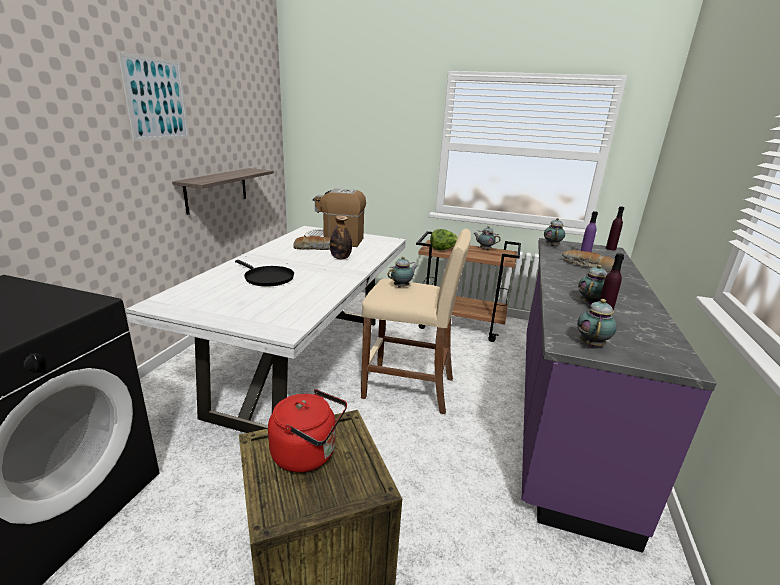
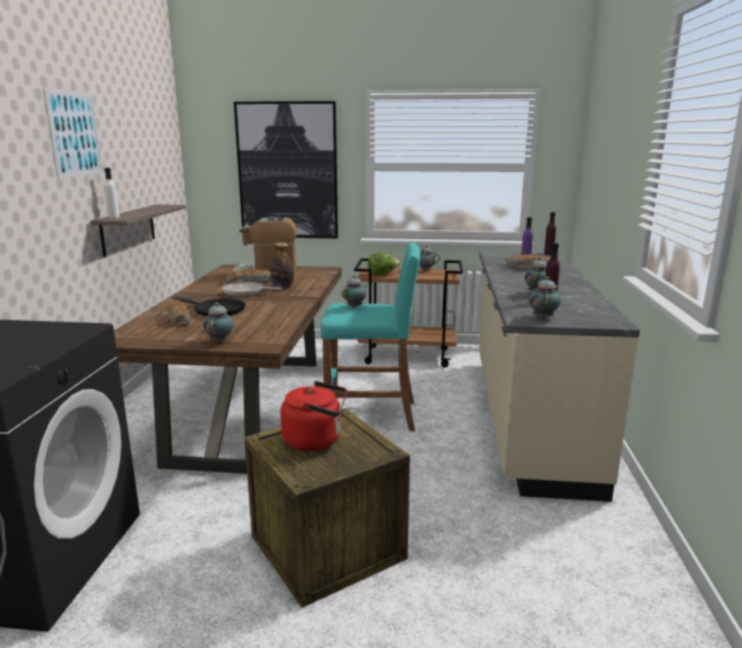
camera: 10 degrees left, 5 degrees down
(196, 179) = (113, 217): none -> white bottle
(226, 285) = (178, 319): none -> bread
(304, 363) = (251, 409): white dining table -> brown dining table
(305, 259) = (245, 292): none -> frying pan
(370, 145) = (288, 171): none -> picture
(409, 388) = (371, 415): beige stool -> turquoise stool
(552, 245) = (493, 256): teapot -> teapot (220, 341)
(562, 414) = (527, 417): purple counter -> beige counter

